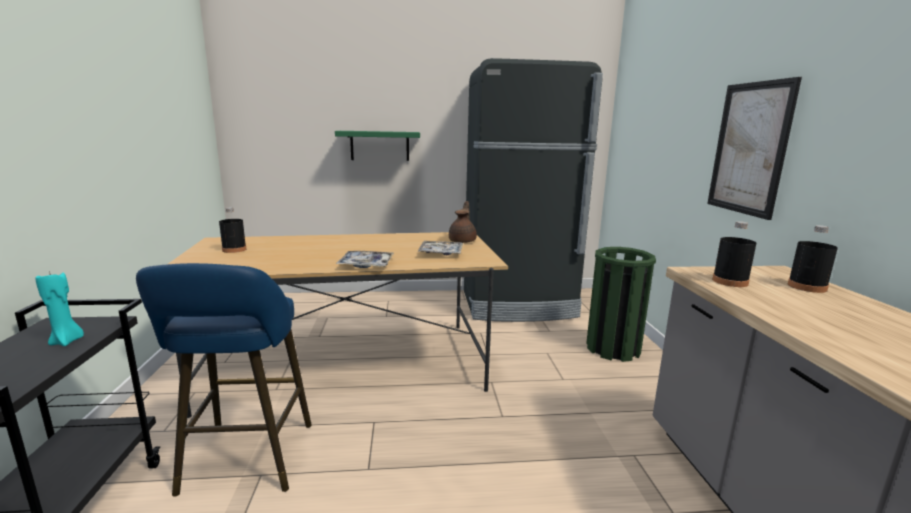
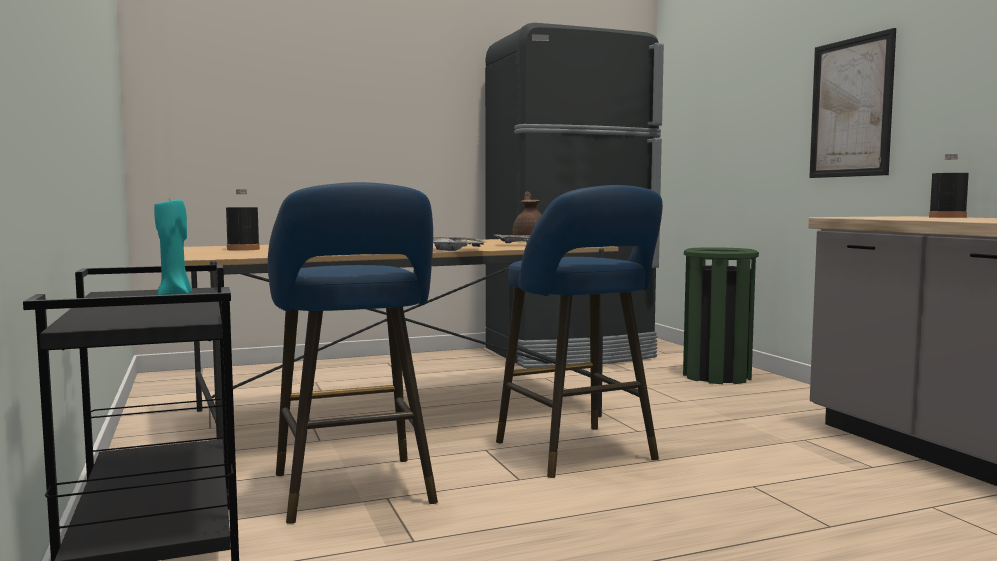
camera: 15 degrees left, 10 degrees down
(380, 146) = (366, 142): green shelf -> none
(437, 441) = (580, 453): none -> blue stool
(730, 281) = (879, 217): black bottle -> none

